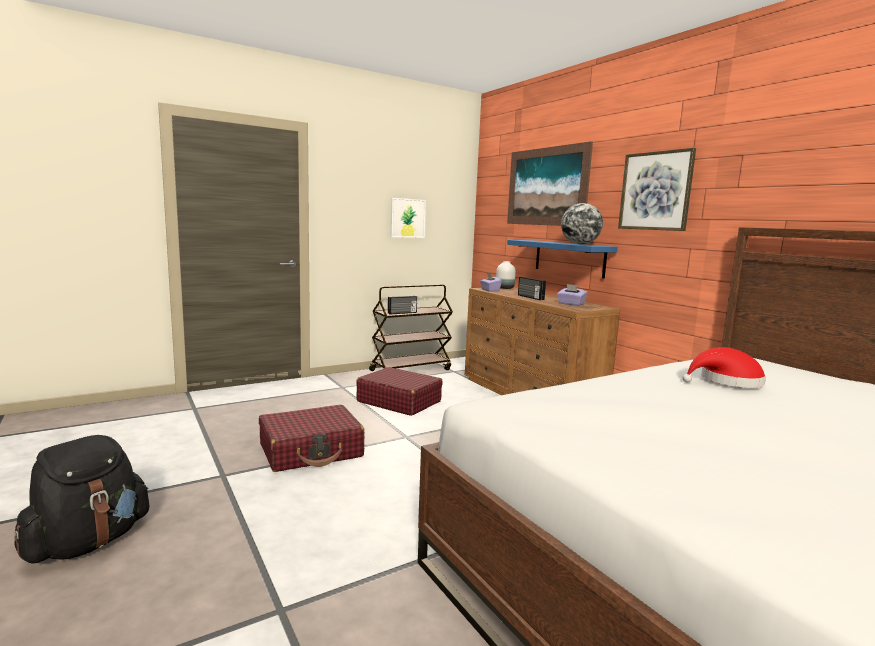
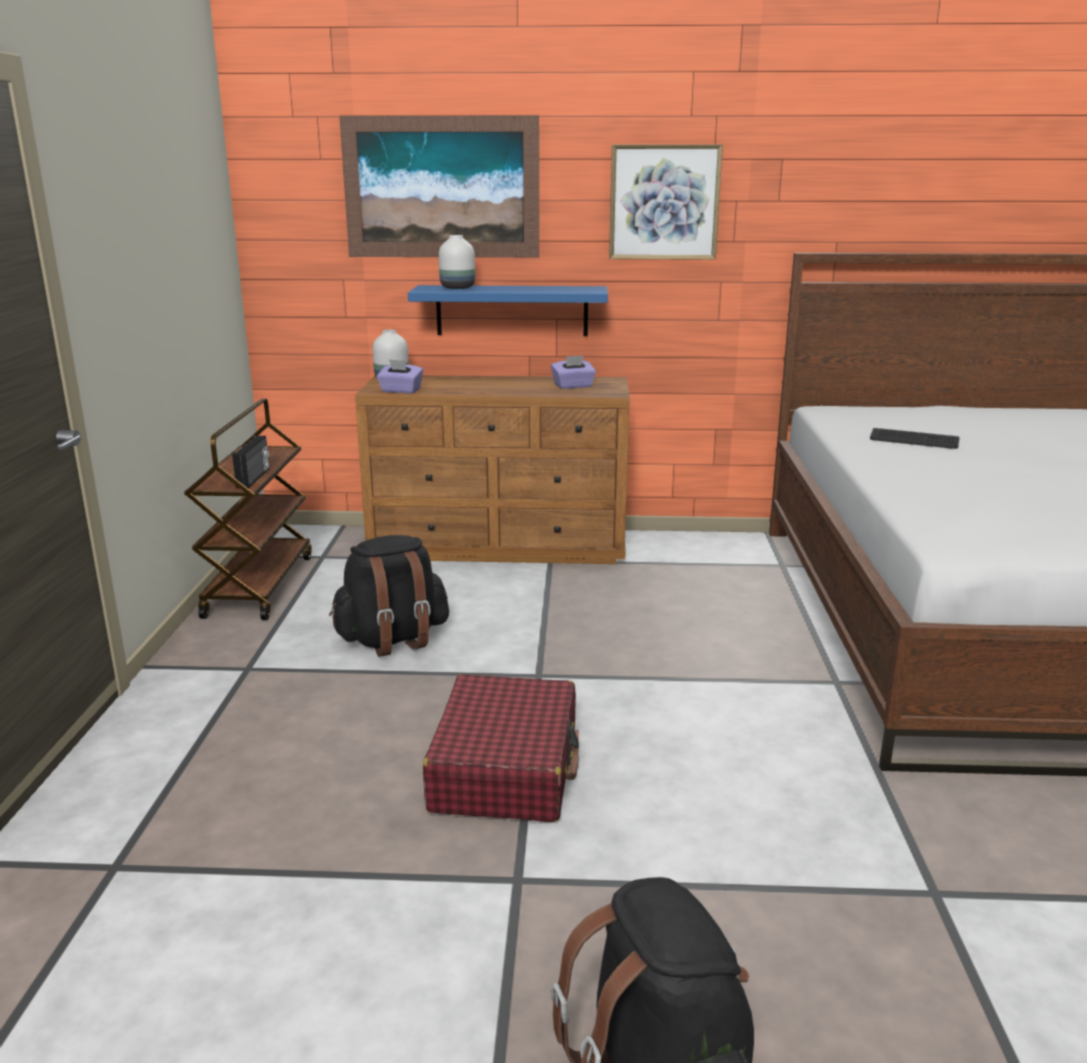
camera: 55 degrees left, 10 degrees up
(399, 401) = (393, 639): red suitcase -> black backpack
(407, 218) = (177, 270): picture -> none
(530, 297) = (495, 388): radio -> none
(538, 241) = (458, 288): none -> white vase
(580, 244) = (563, 290): globe -> none
(726, 381) = (914, 440): red hat -> keyboard

